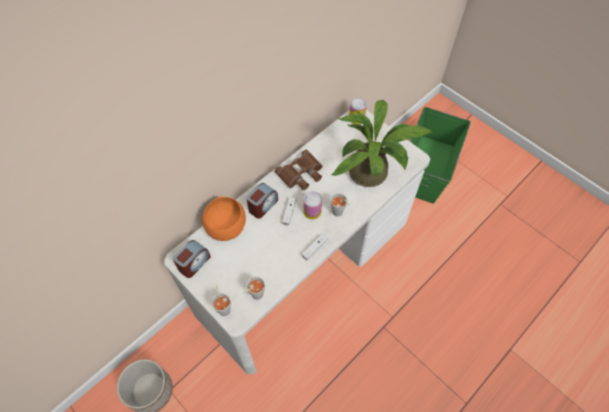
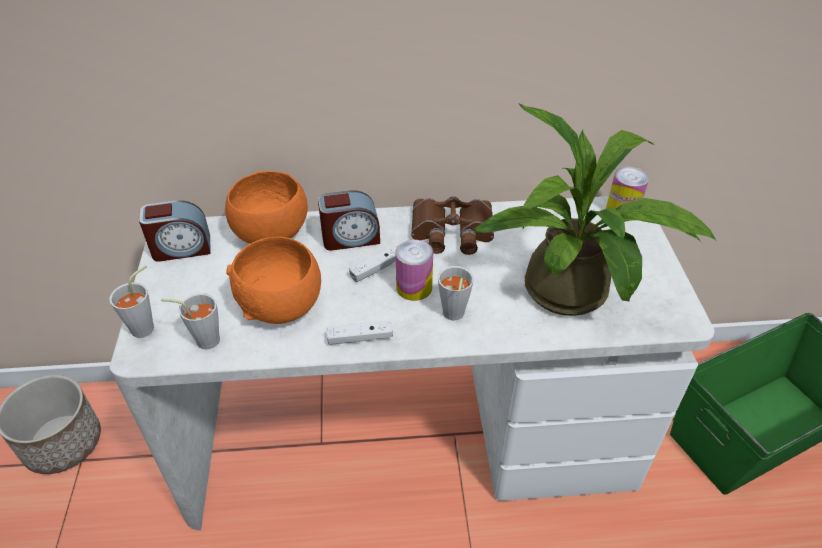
camera: 40 degrees right, 15 degrees down
(270, 257) = (282, 306): none -> orange bowl

